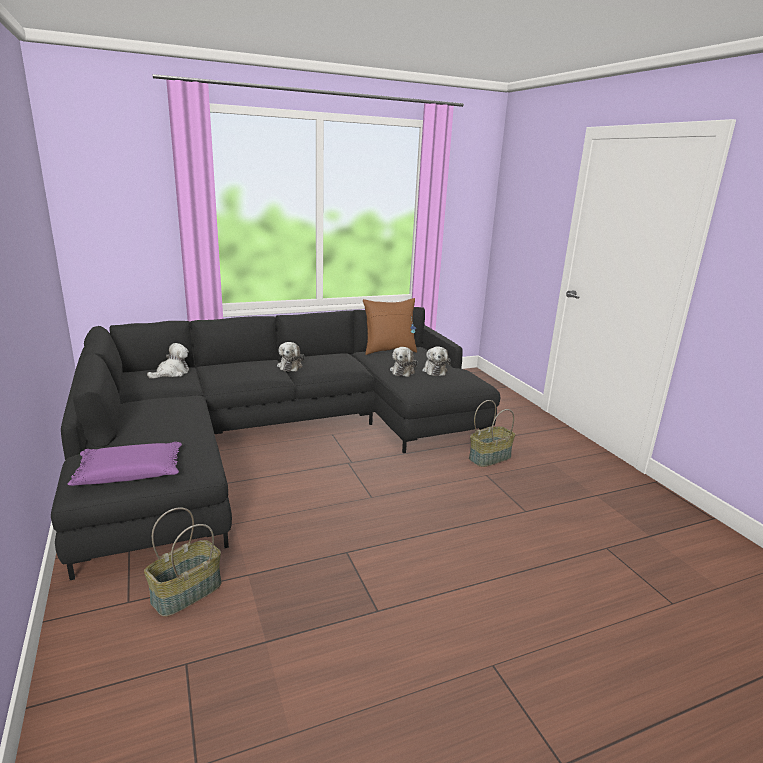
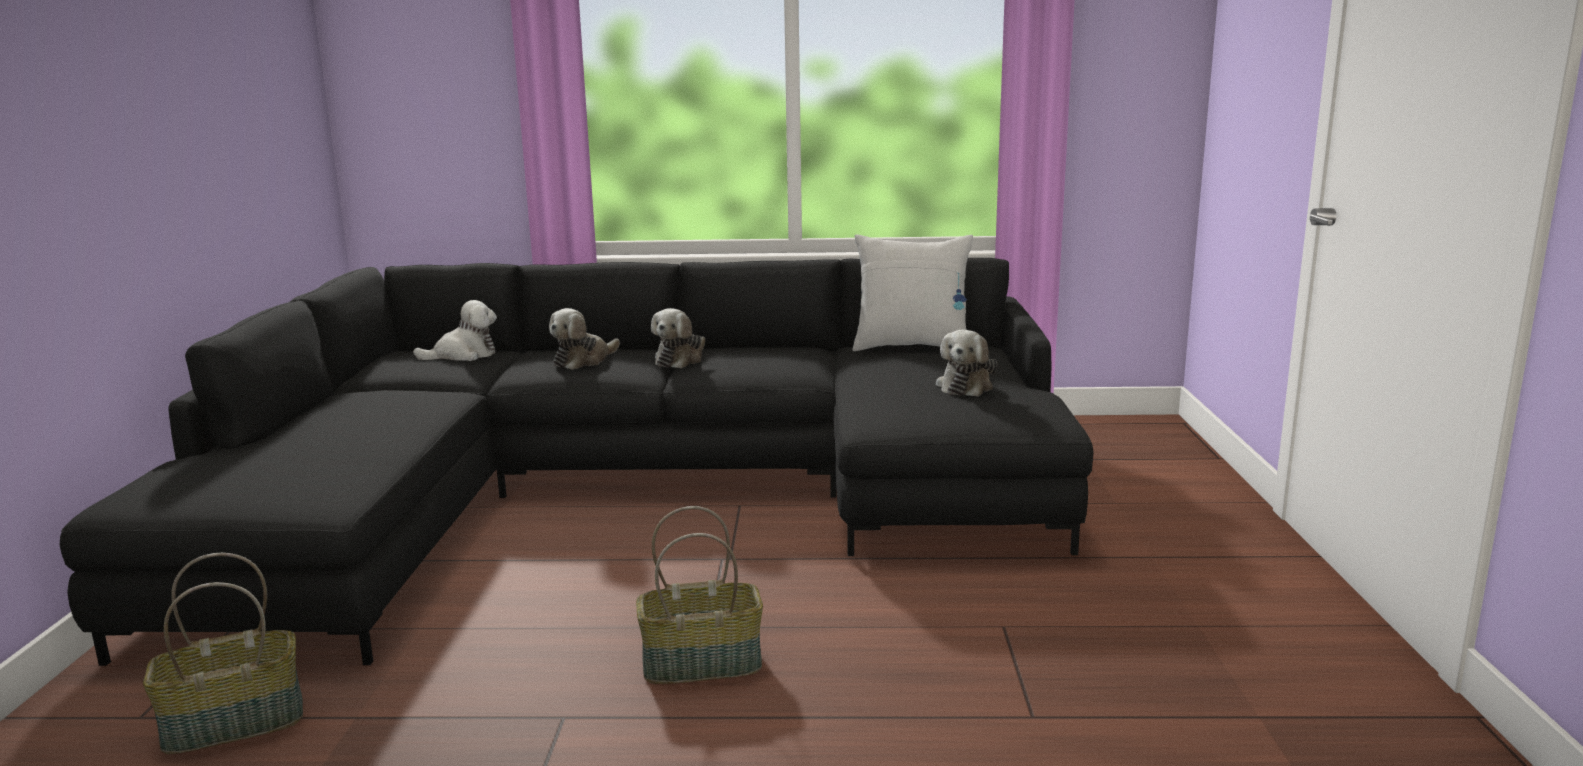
camera: 25 degrees right, 5 degrees down
(129, 470) = (219, 484): purple pillow -> none
(389, 351) = (911, 348): brown pillow -> grey pillow
(403, 371) = (894, 382): plush toy -> plush toy (583, 361)
(489, 457) = (1044, 593): basket -> basket (703, 663)

